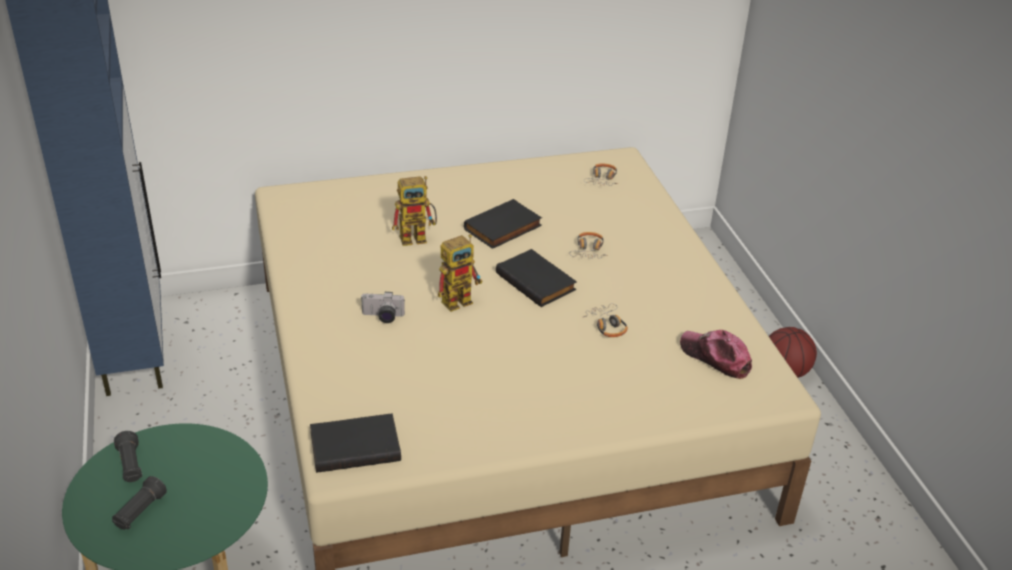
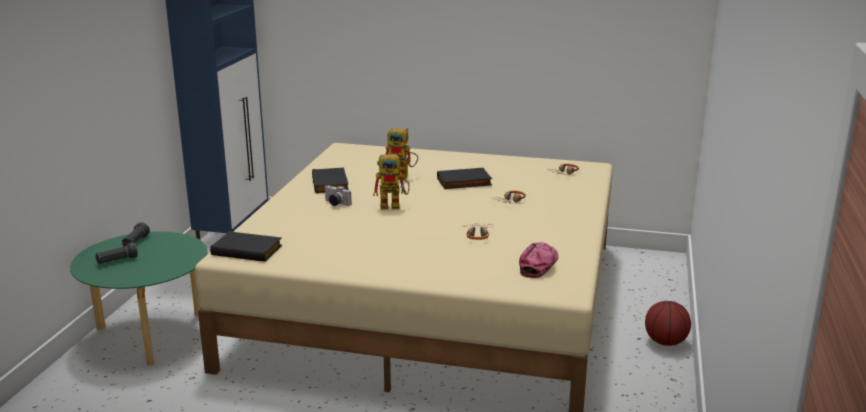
camera: 30 degrees right, 15 degrees down
(537, 281) = (455, 208): black book -> black book (331, 183)
(715, 357) = (538, 265): cap -> cap turned 45 degrees clockwise

